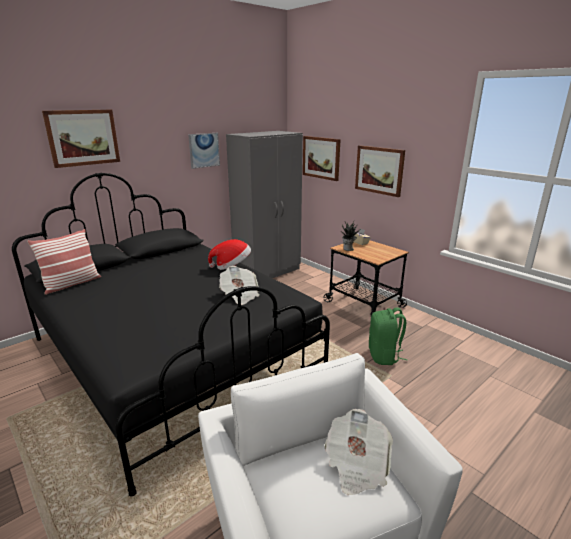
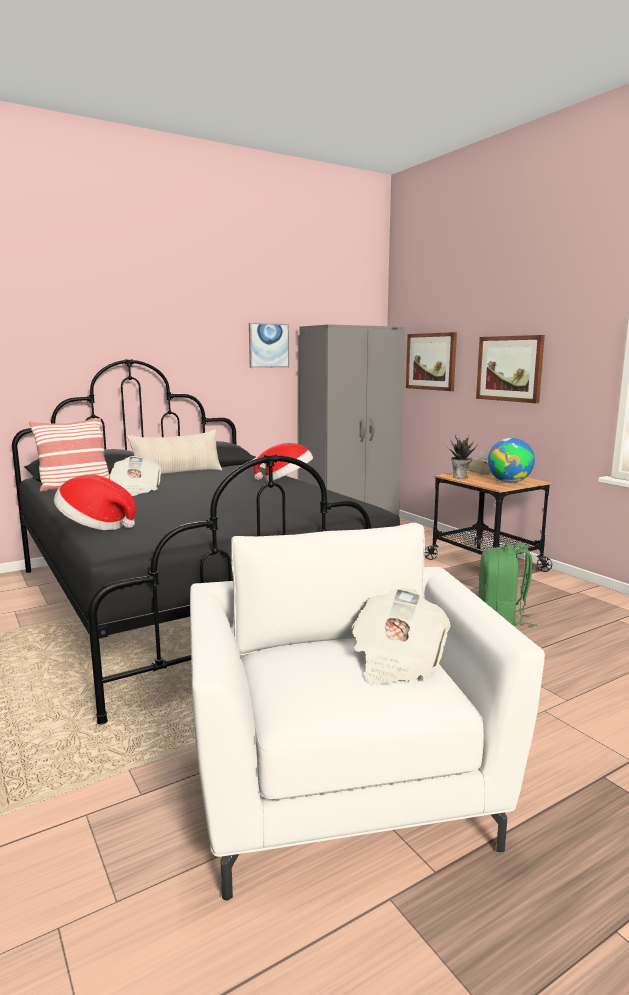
camera: 10 degrees right, 10 degrees down
(83, 137) = (115, 315): picture -> none
(103, 341) = (95, 526): none -> hat
(149, 262) = (177, 474): none -> beige pillow
(240, 295) = (286, 502): newspaper -> newspaper (136, 490)
(382, 253) = (509, 482): none -> globe

